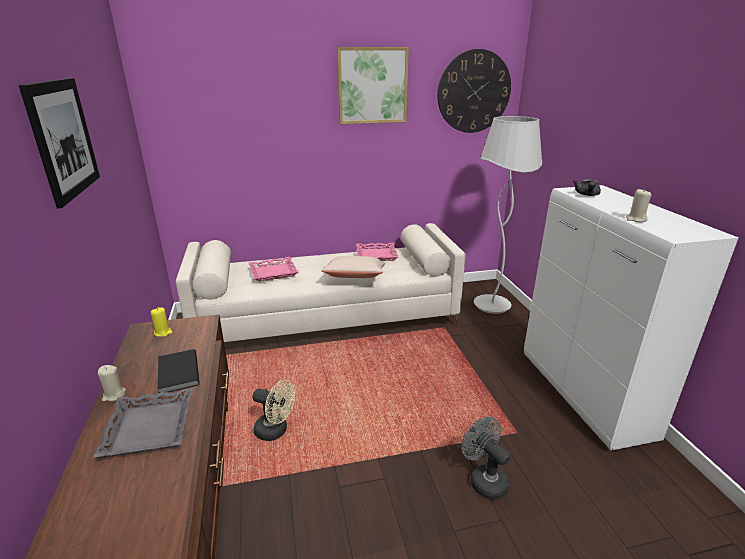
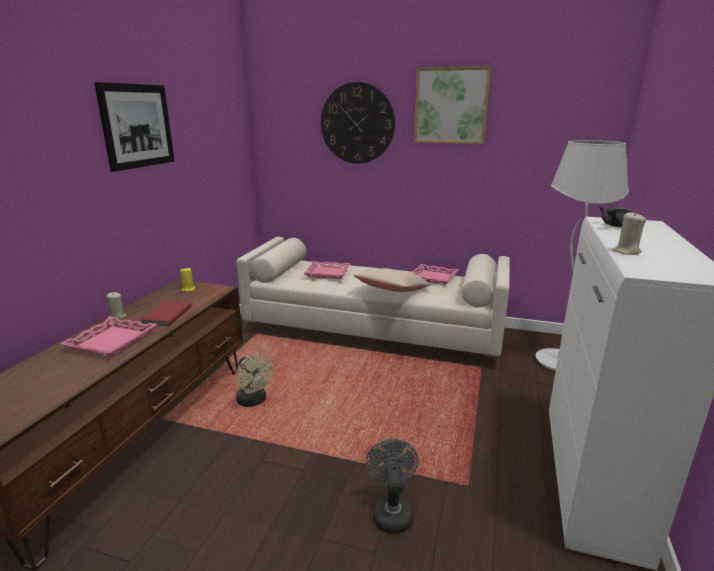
camera: 30 degrees right, 5 degrees down
(148, 428) = (111, 341): grey tray -> pink tray
(177, 373) = (165, 315): black book -> red book
(474, 92) = (569, 114): wall clock -> wall clock (357, 123)

